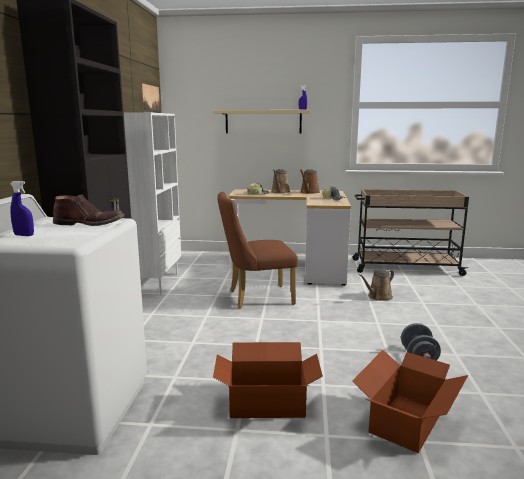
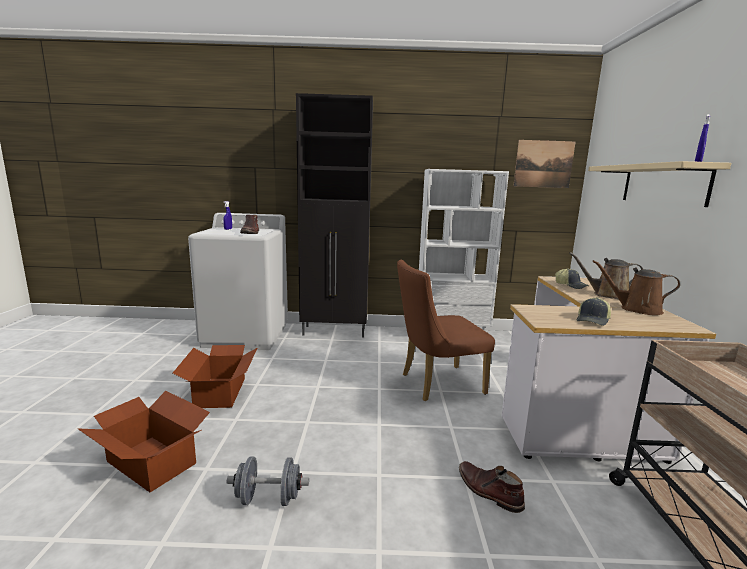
camera: 85 degrees right, 0 degrees up
(256, 297) = (436, 384): brown chair -> brown chair turned 90 degrees counterclockwise
(378, 297) = (488, 491): brown watering can -> brown boot

